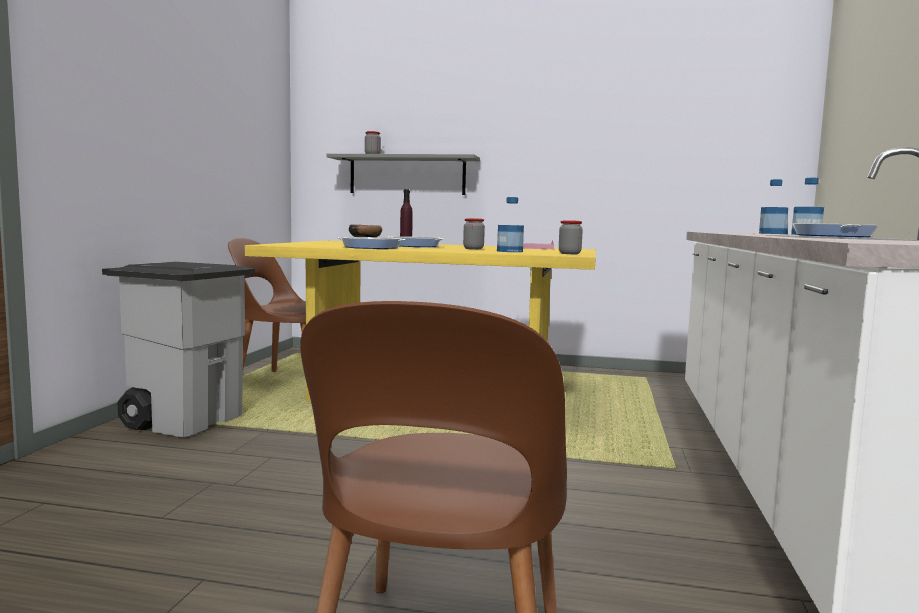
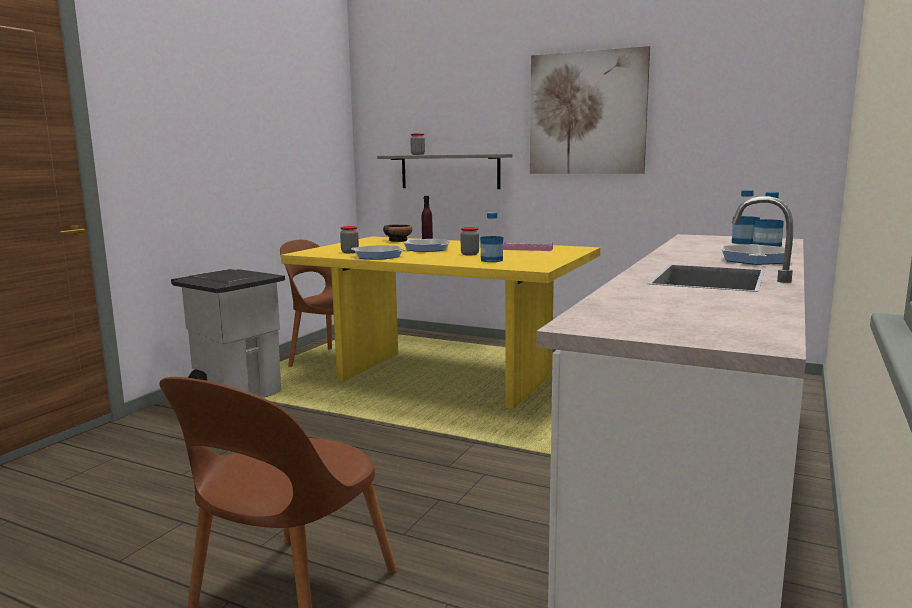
camera: 15 degrees right, 5 degrees up
(562, 117) = (587, 113): none -> picture
(569, 253) = (540, 264): jar -> jar (350, 252)

